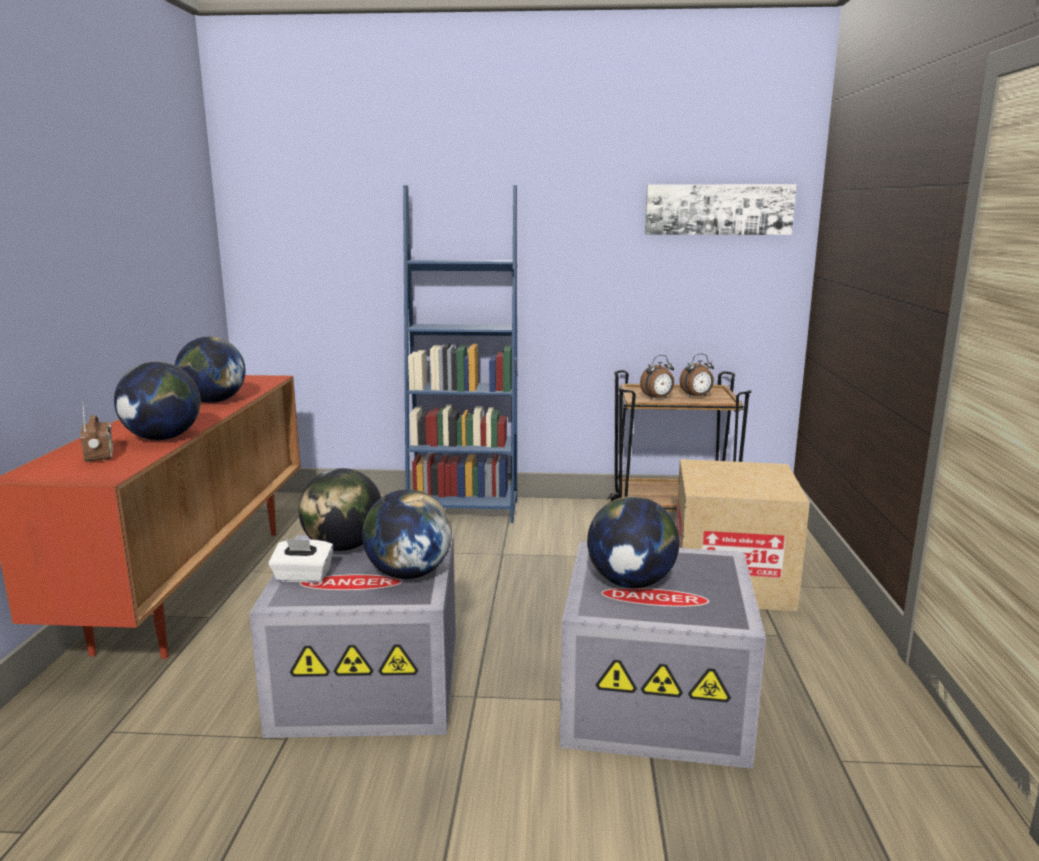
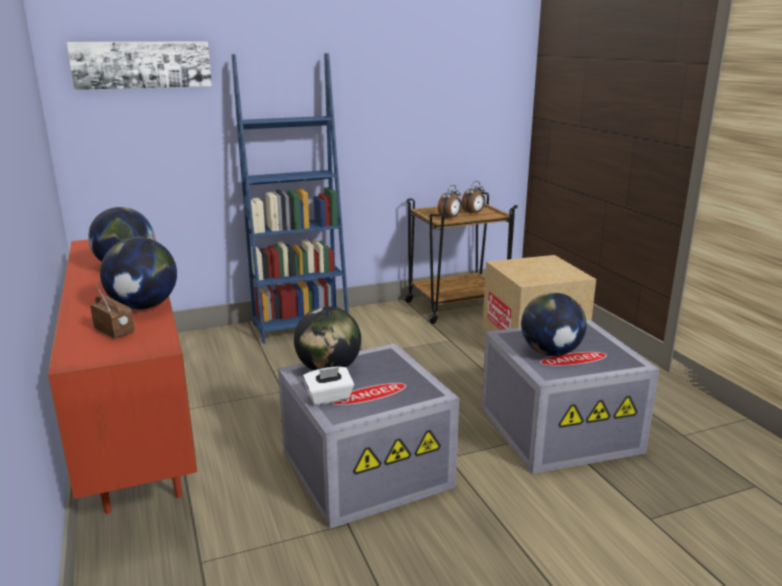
camera: 25 degrees left, 5 degrees up
(408, 574) = (403, 378): globe -> none
(718, 209) = (472, 70): picture -> picture (142, 64)

